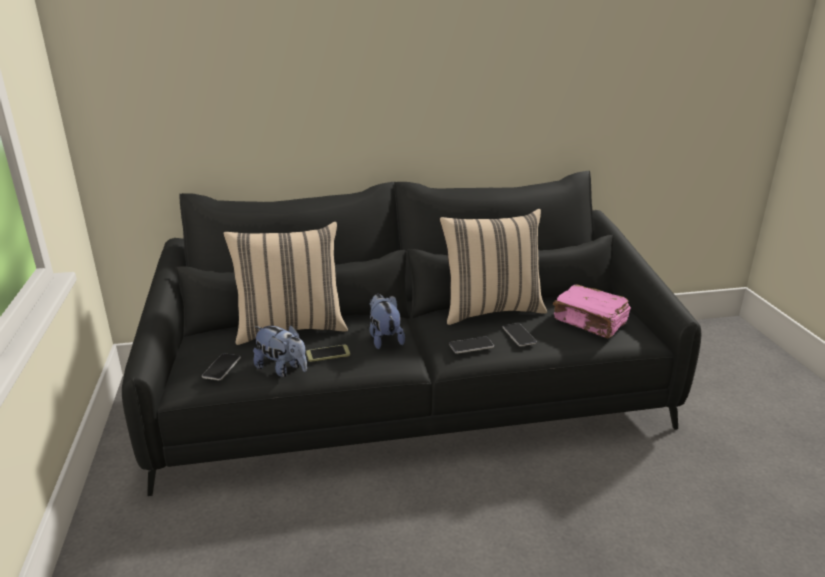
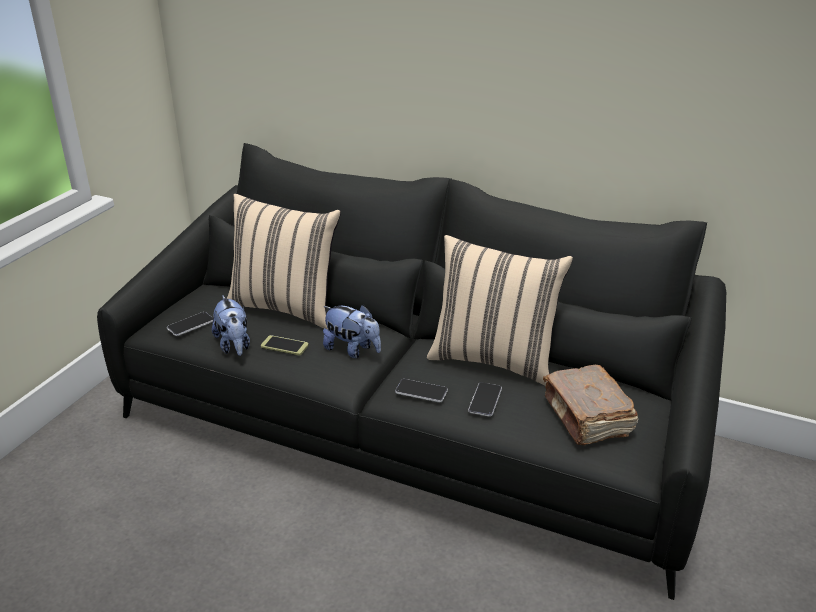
camera: 35 degrees right, 5 degrees up
(384, 338) = (352, 350): plush toy -> plush toy turned 105 degrees clockwise
(590, 322) = (587, 418): pink book -> brown book

